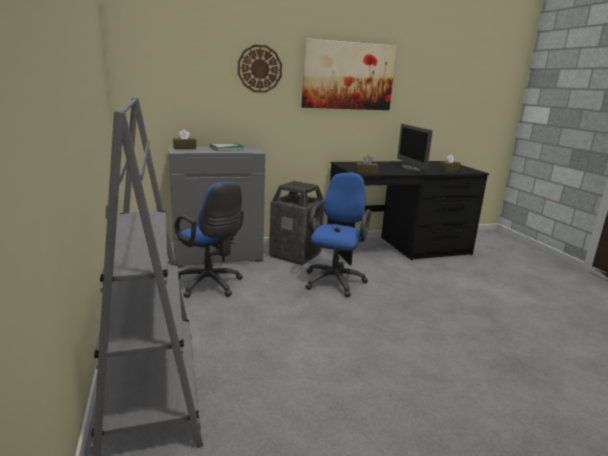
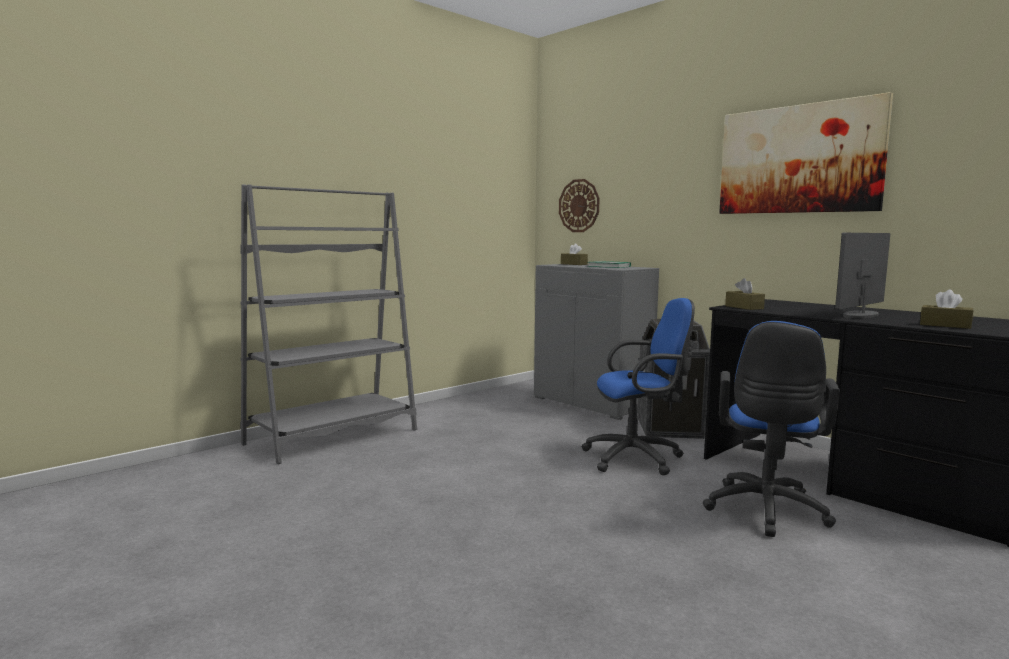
camera: 65 degrees right, 10 degrees down
(210, 285) = (521, 415): blue office chair -> blue office chair (765, 512)
(259, 69) = (669, 166): wall clock -> wall clock (579, 205)

